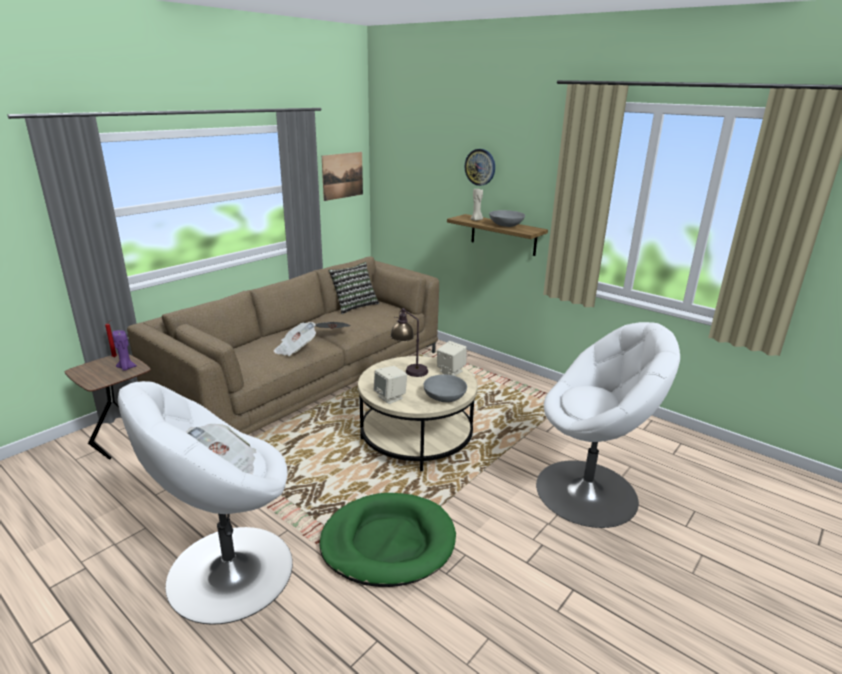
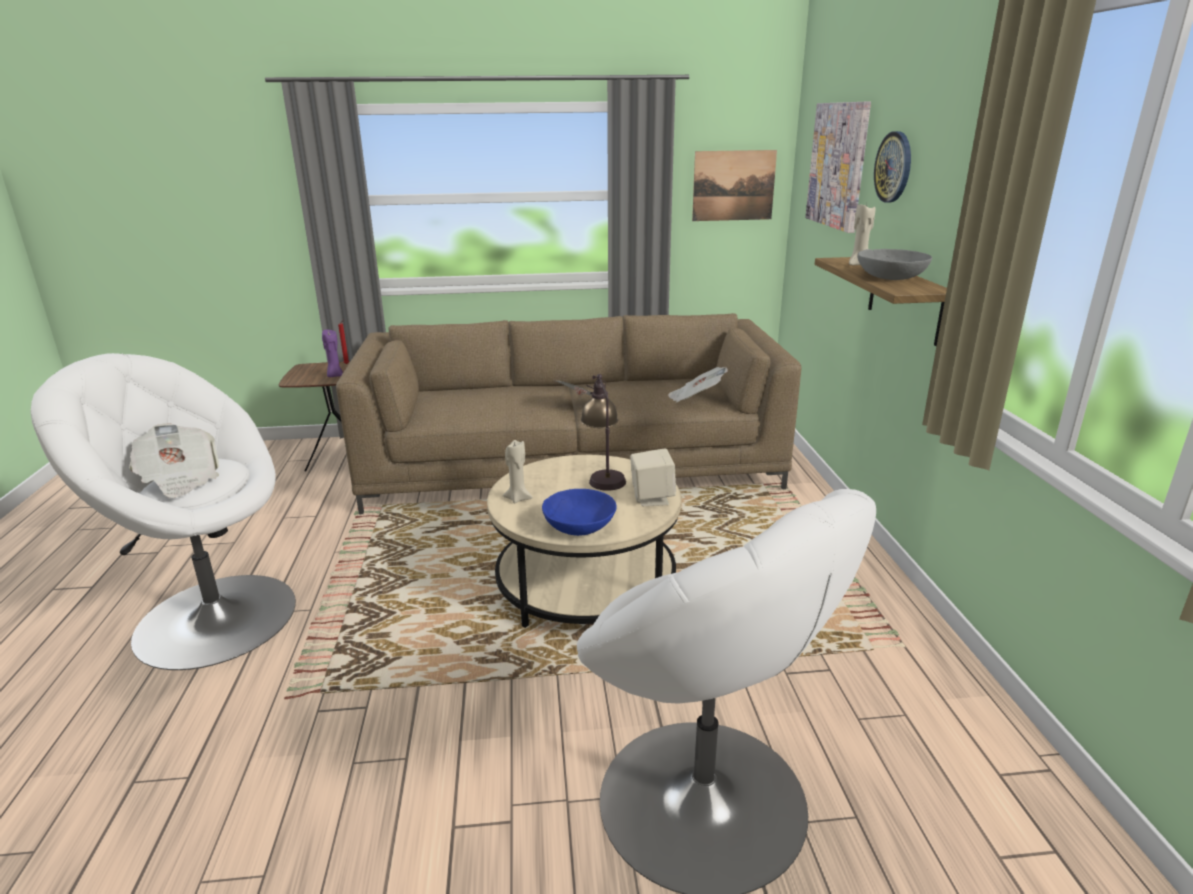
camera: 45 degrees right, 0 degrees up
(295, 349) = (513, 408): newspaper -> newspaper (695, 399)
(354, 306) = (673, 380): pillow -> none
(388, 542) = (361, 684): green dog bed -> none
(390, 397) = (518, 498): beige speaker -> beige candle
(424, 163) = (838, 165): none -> picture
(444, 397) = (579, 526): grey bowl -> blue bowl

